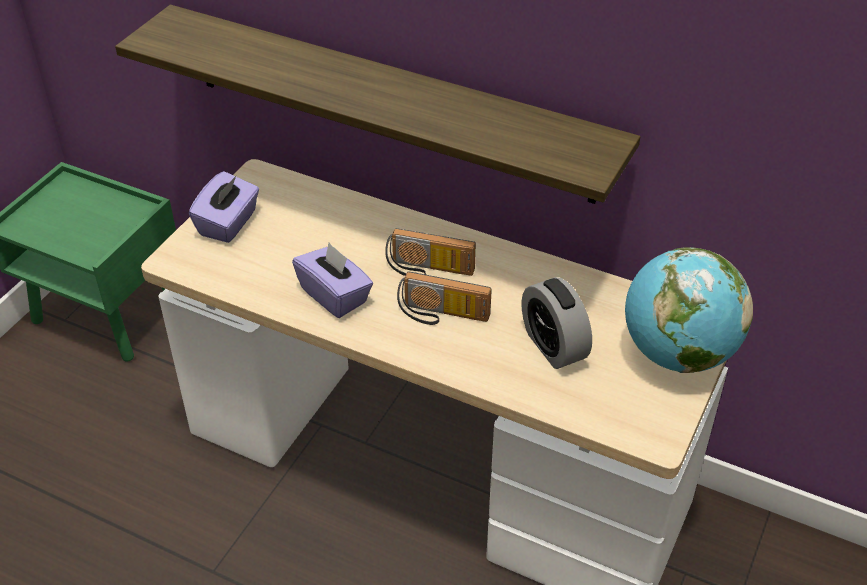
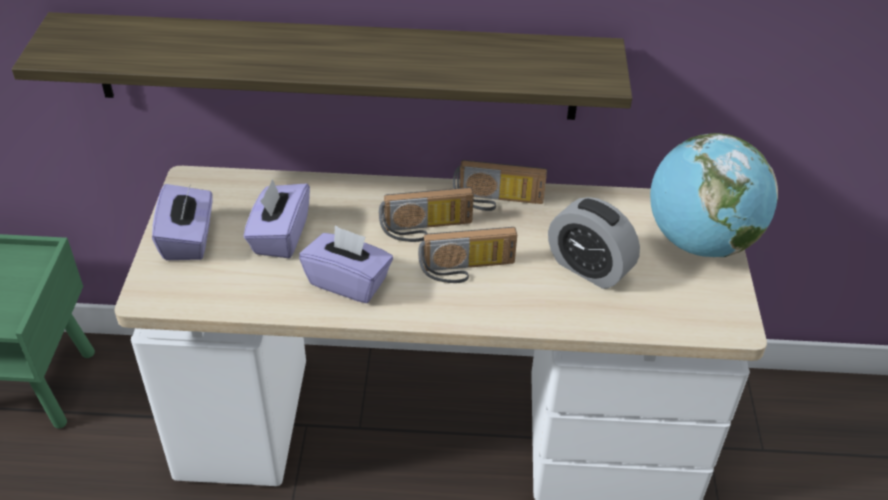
camera: 25 degrees left, 0 degrees up
(302, 241) = (280, 236): none -> purple tissue box
(507, 263) = (497, 201): none -> radio

